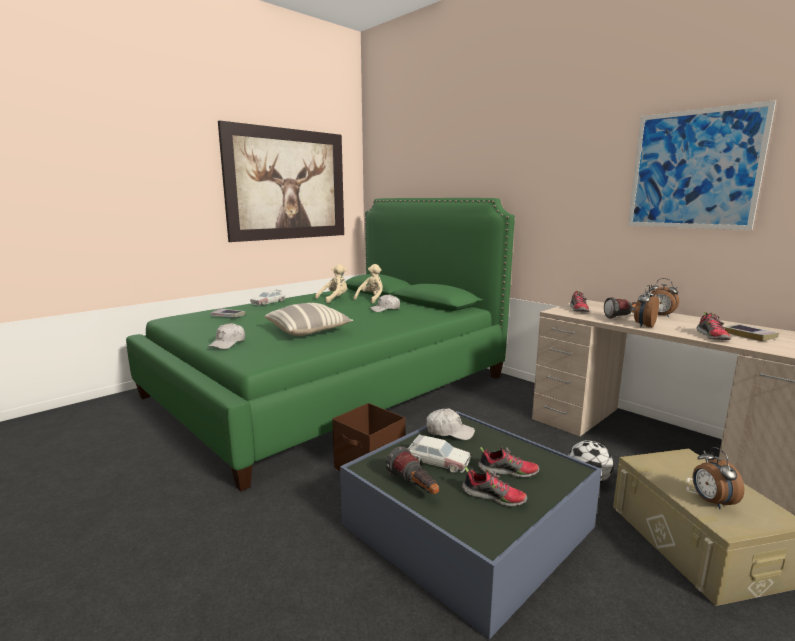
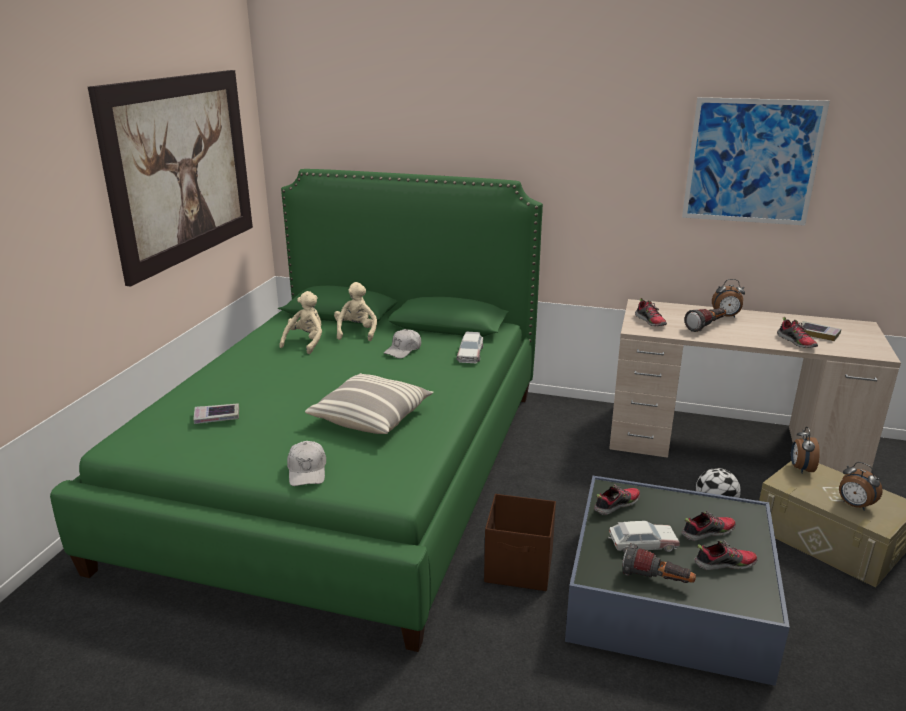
camera: 30 degrees left, 10 degrees up
(268, 302) = (222, 371): toy car -> toy car (470, 354)
(449, 432) = (616, 505): white cap -> shoe
(643, 326) = (732, 337): alarm clock -> alarm clock (800, 468)

